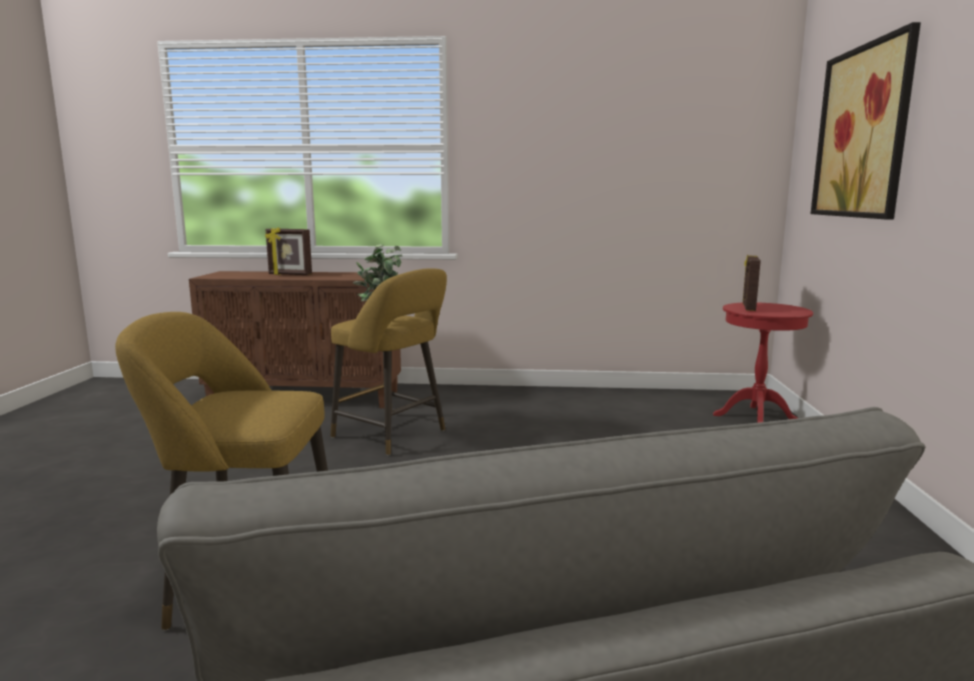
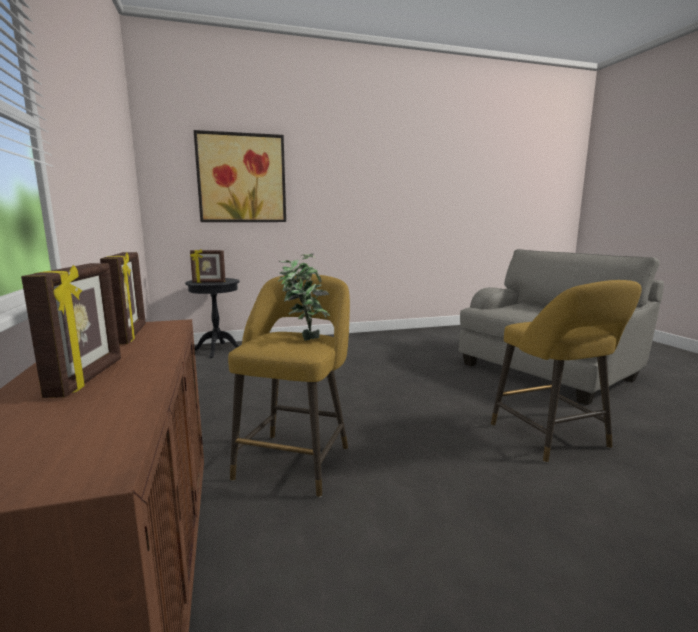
camera: 110 degrees left, 0 degrees up
(357, 276) = (131, 335): none -> picture frame
(756, 419) = (217, 350): red side table -> black side table

